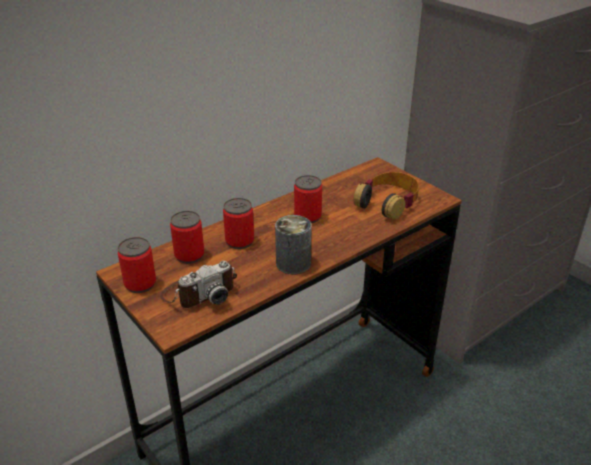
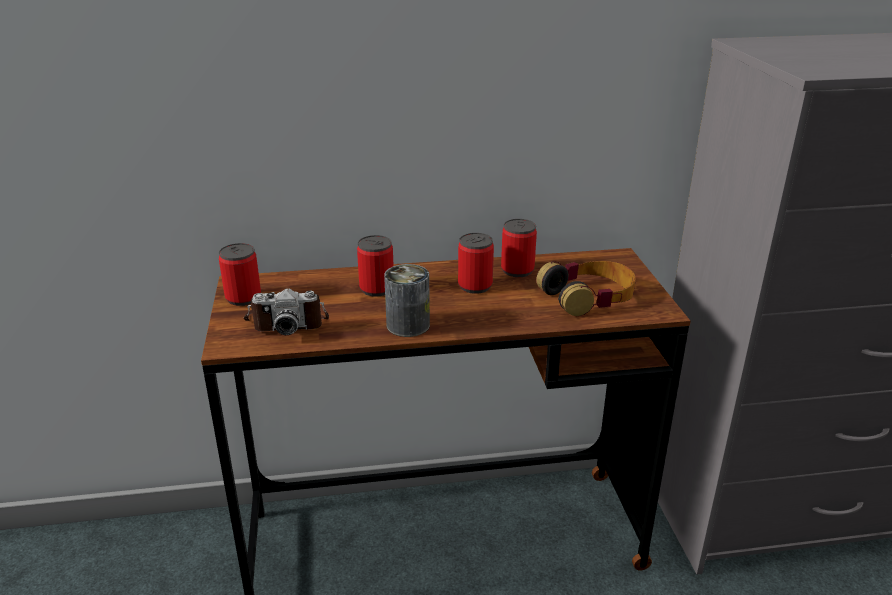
camera: 30 degrees right, 5 degrees down
(189, 255) = (314, 287): can -> can (517, 270)

